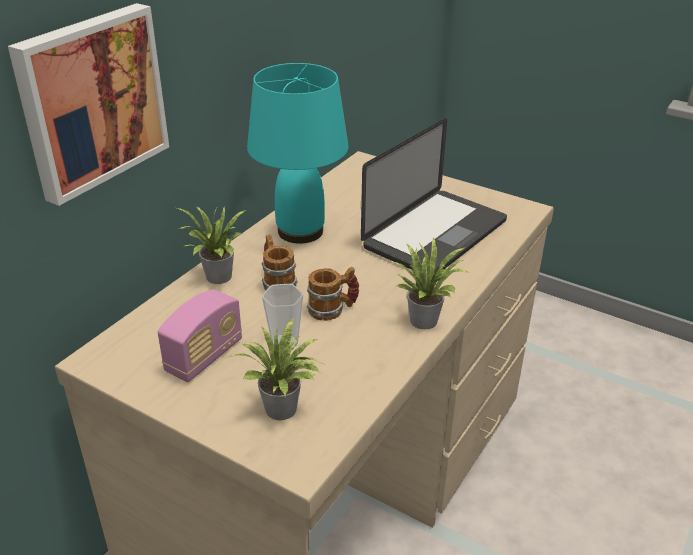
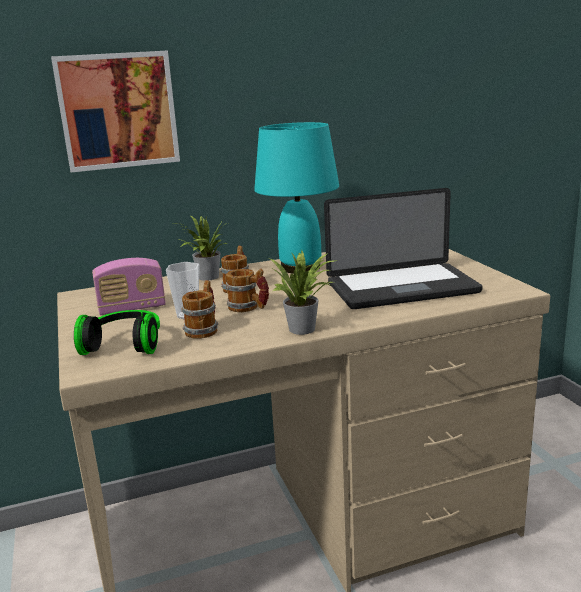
camera: 40 degrees right, 15 degrees down
(283, 411) = (125, 345): potted plant -> headphones
(332, 356) = (204, 329): none -> mug

